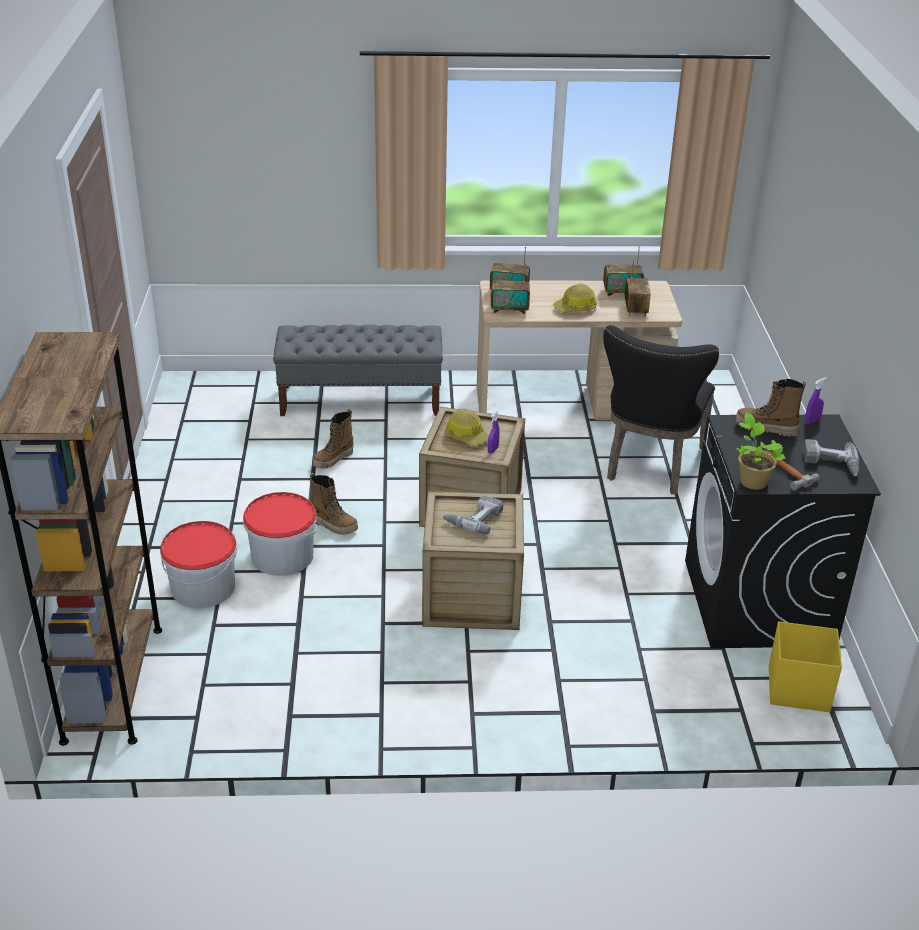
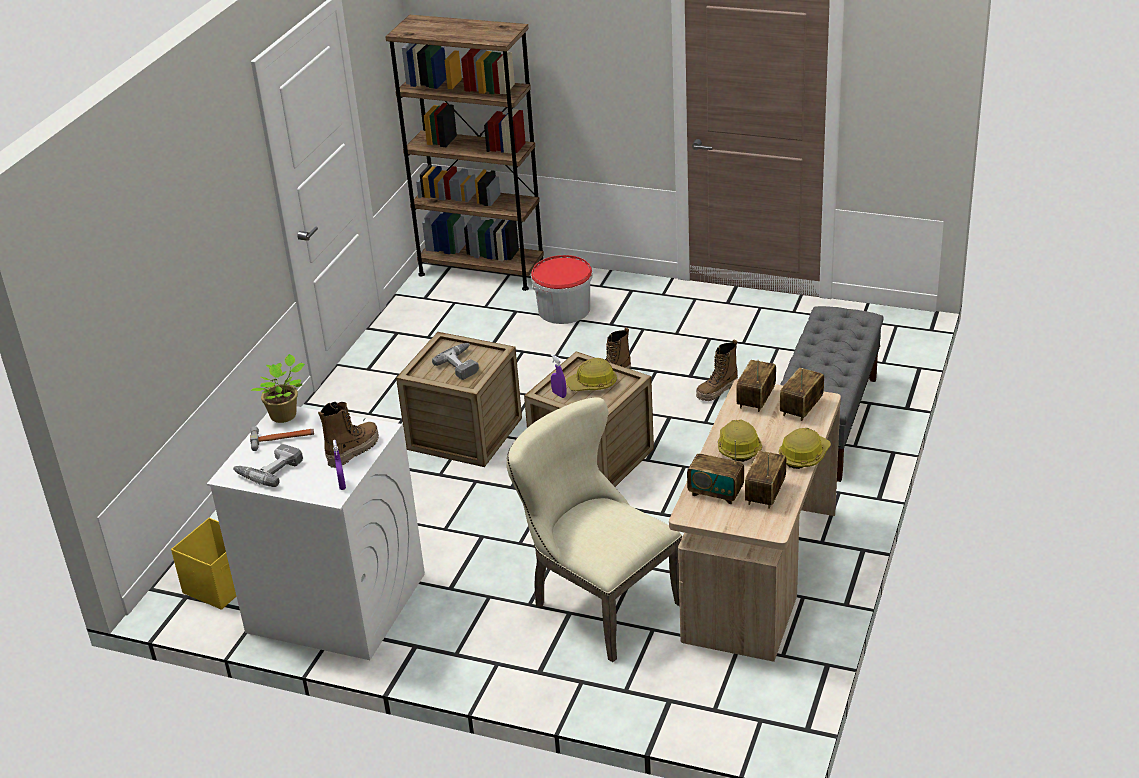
camera: 115 degrees right, 0 degrees up
(282, 556) = (581, 348): bucket -> none
(333, 459) = (717, 391): boot -> boot turned 105 degrees counterclockwise
(567, 285) = (803, 455): none -> hard hat
(651, 466) = (597, 603): black chair -> beige chair
(759, 603) = (335, 603): black washing machine -> white washing machine

